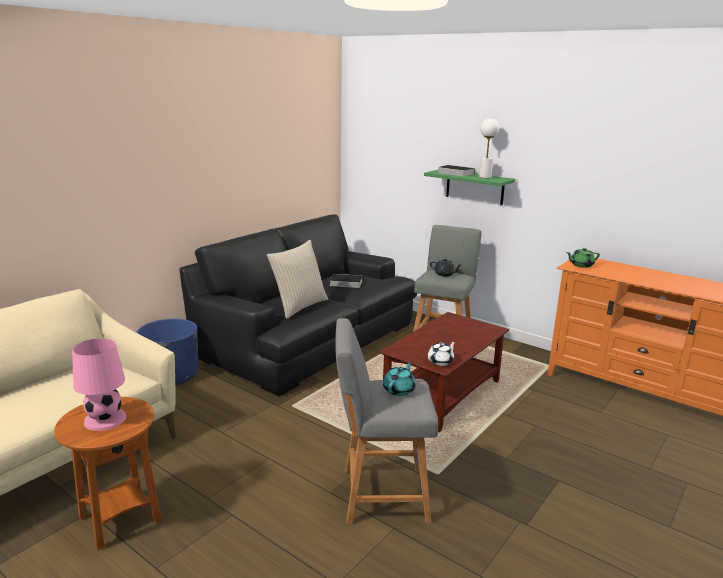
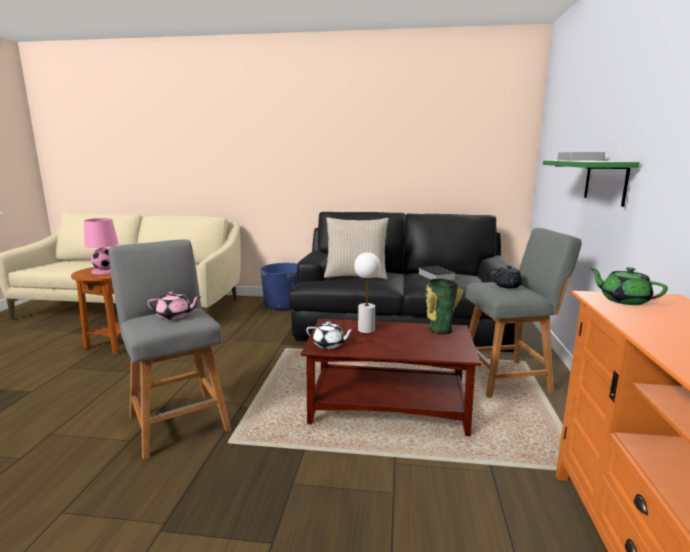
camera: 60 degrees right, 5 degrees down
(399, 390) = (175, 316): turquoise teapot -> pink teapot
(447, 321) = (439, 329): none -> vase
(485, 177) = (597, 161): white table lamp -> white table lamp (366, 330)

